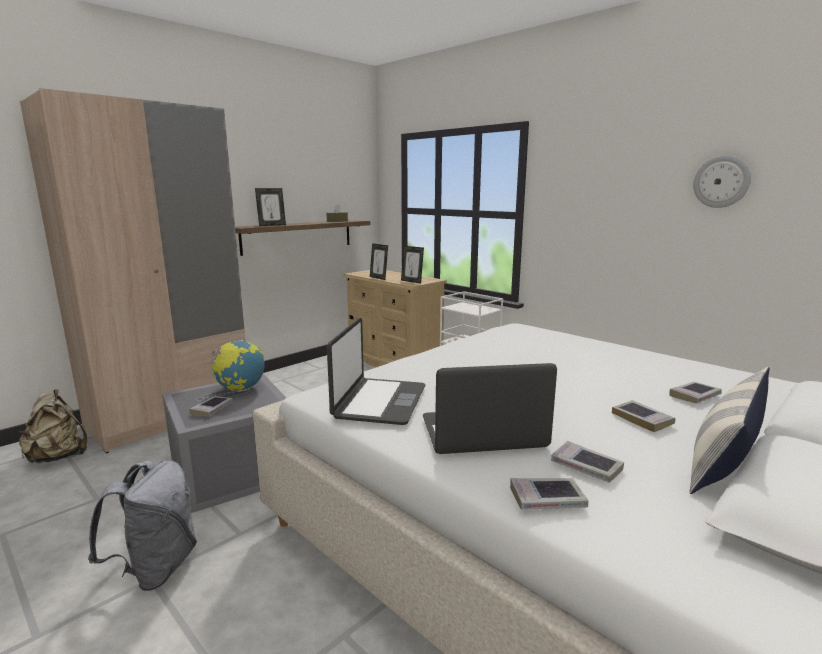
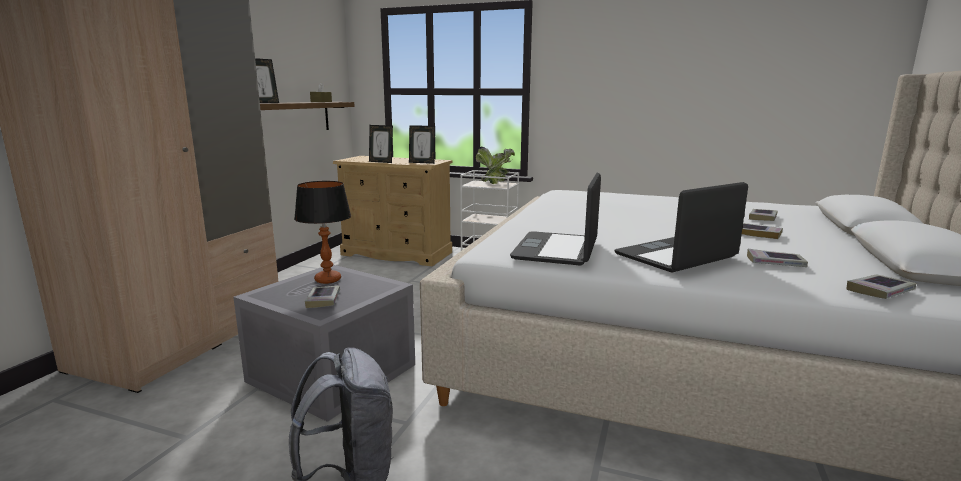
camera: 25 degrees left, 0 degrees up
(58, 457) = (66, 411): beige backpack -> none
(240, 389) = (328, 280): globe -> table lamp
(379, 402) = (557, 250): laptop -> laptop turned 150 degrees counterclockwise
(476, 308) = (495, 184): none -> potted plant
(547, 499) = (787, 283): book -> book (880, 291)
(721, 181) = (711, 57): wall clock -> none
(723, 459) = (838, 247): pillow -> none

